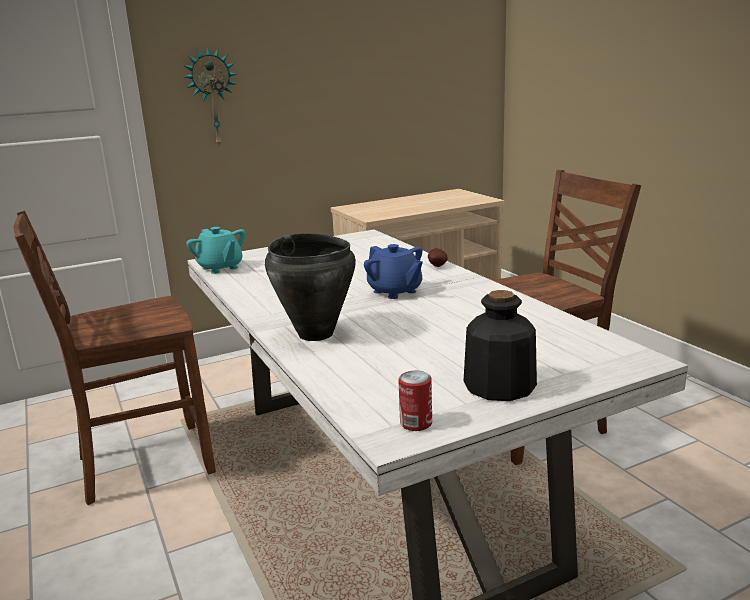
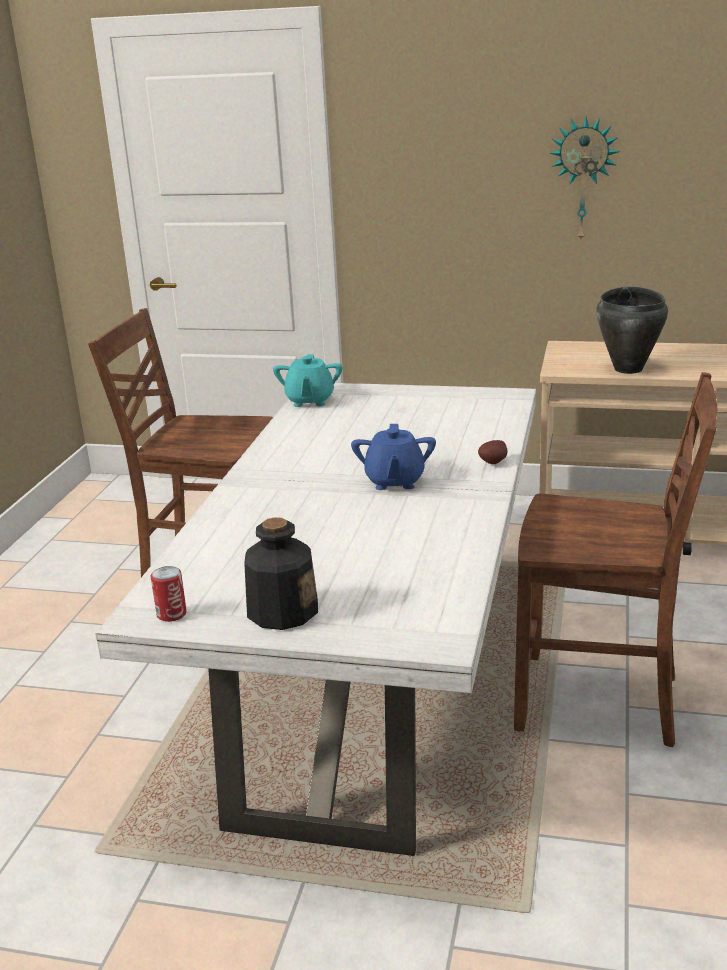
camera: 40 degrees right, 5 degrees up
(212, 98) = (412, 188): wall clock -> wall clock (583, 179)
(316, 334) = (253, 504): black cooking pot -> black cooking pot (628, 369)

